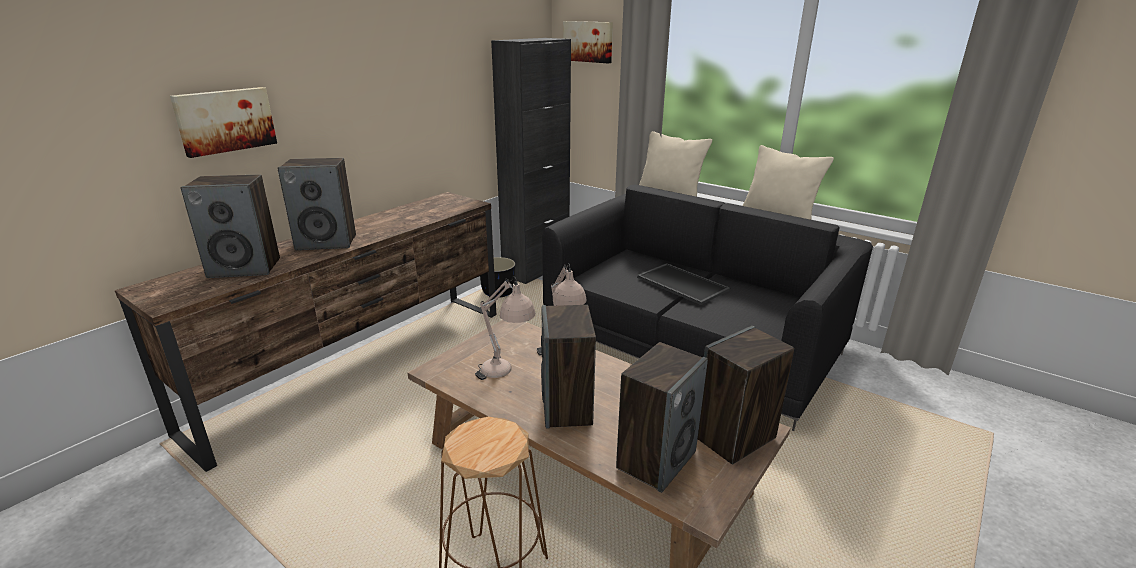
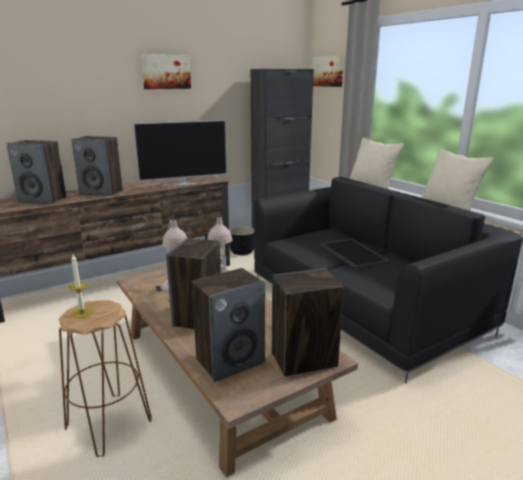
camera: 20 degrees right, 5 degrees down
(225, 120) = (48, 108): picture -> picture (166, 72)
(436, 215) = (184, 184): none -> television
(472, 445) = (82, 313): none -> candle

